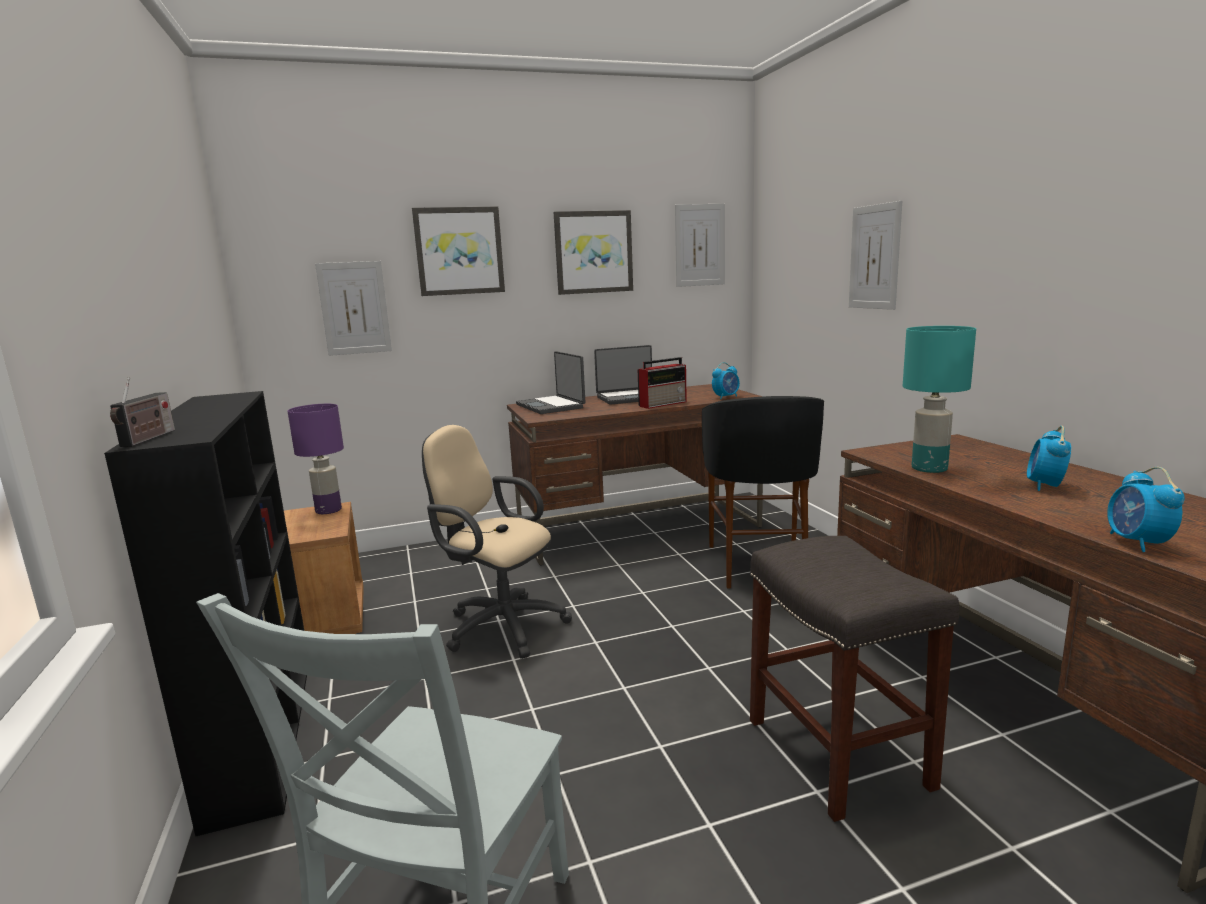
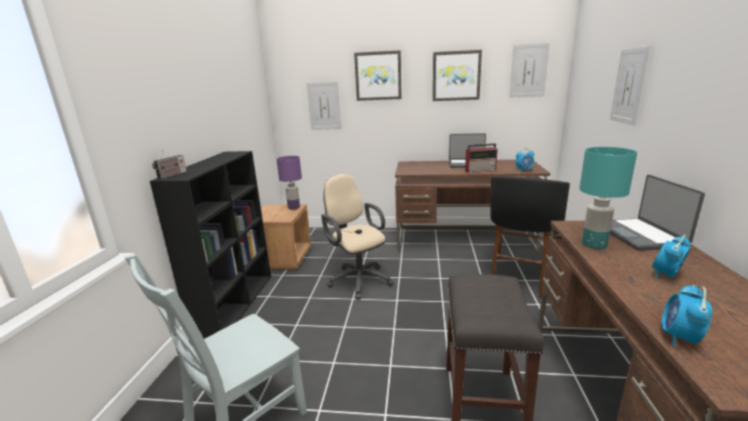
camera: 25 degrees right, 5 degrees up
(551, 406) = (418, 165): laptop -> laptop (640, 235)

